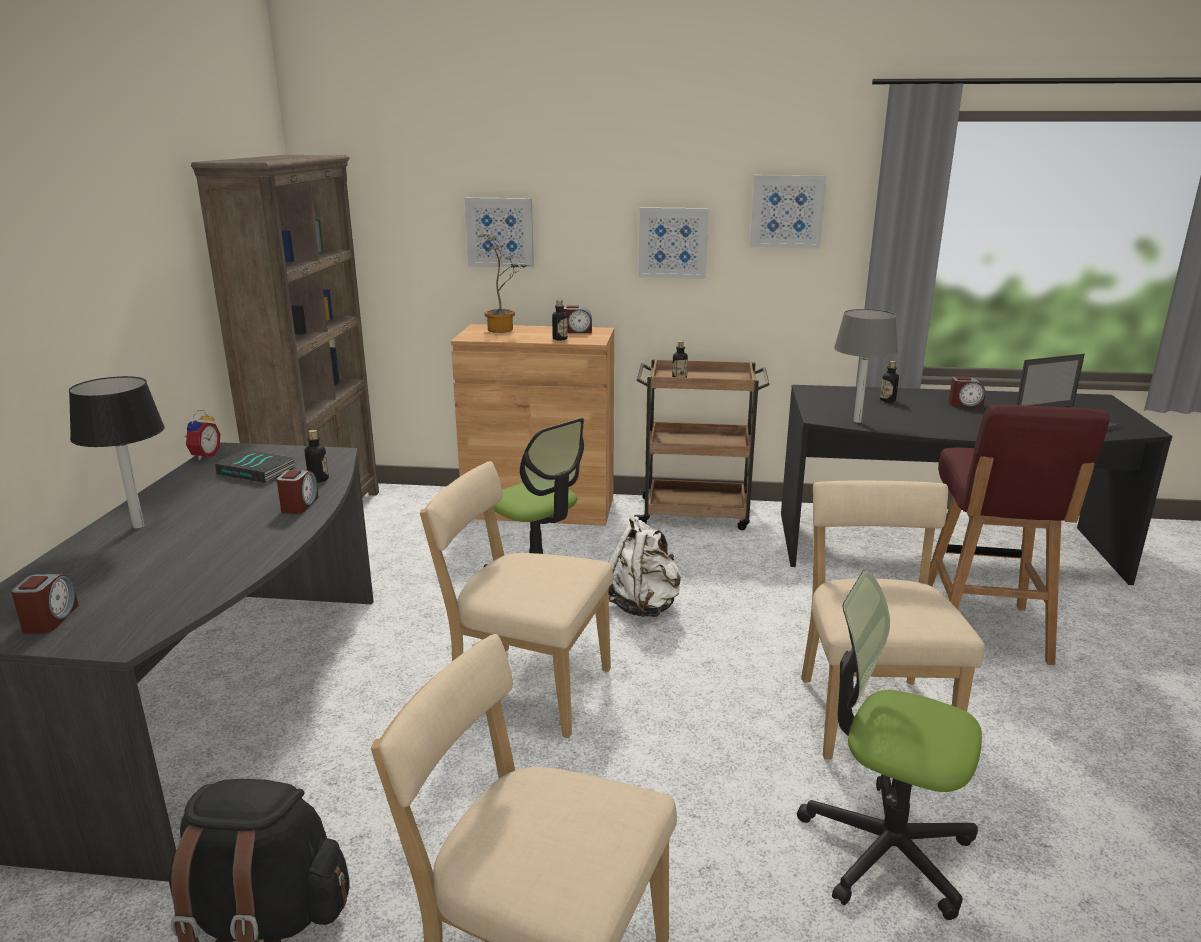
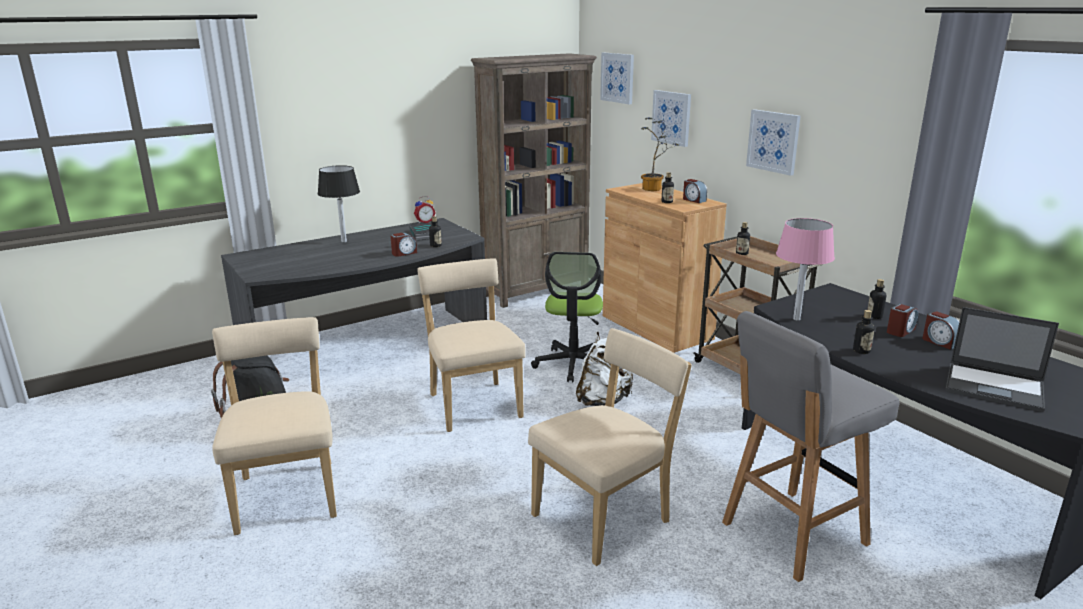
camera: 50 degrees right, 0 degrees up
(50, 619) = (259, 262): alarm clock -> alarm clock (900, 331)
(786, 211) = (859, 126): picture -> picture (617, 78)
(857, 421) = (796, 319): grey table lamp -> pink table lamp
(885, 849) = (475, 563): office chair -> none
(954, 429) = (861, 351): none -> bottle
(982, 632) = (791, 534): red stool -> grey stool

